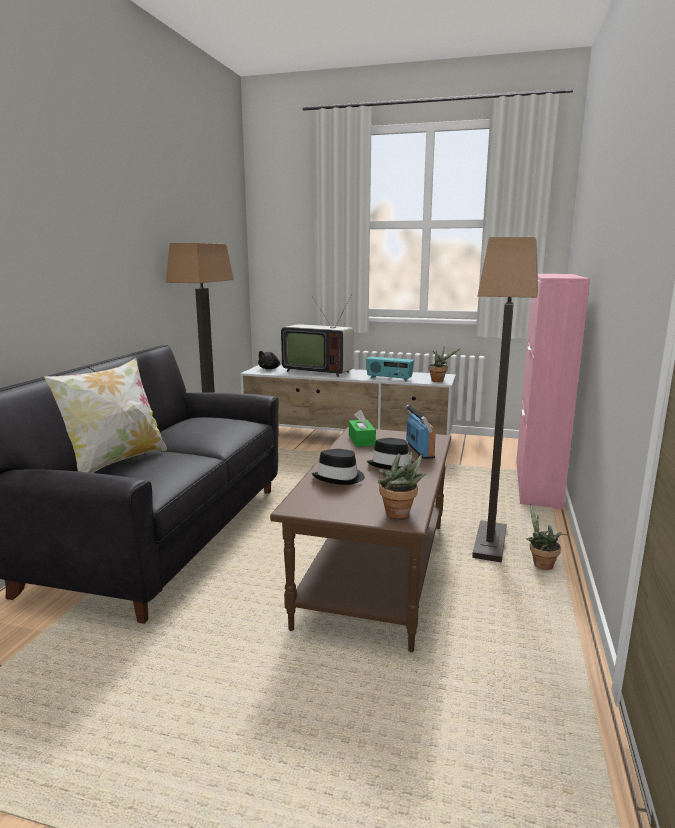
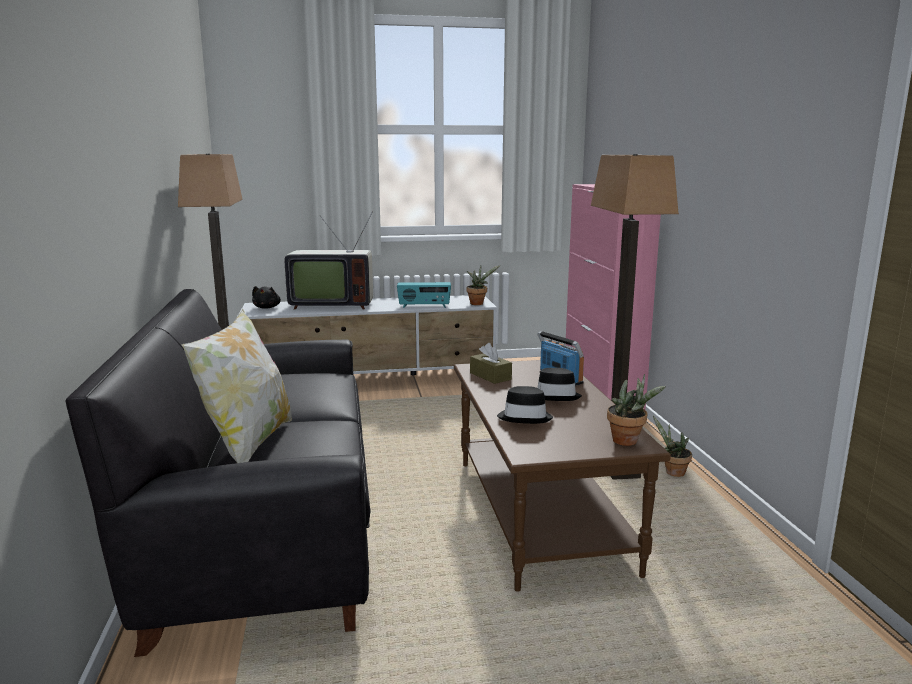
camera: 25 degrees left, 0 degrees up
(361, 440) = (490, 376): green tissue box -> brown tissue box

